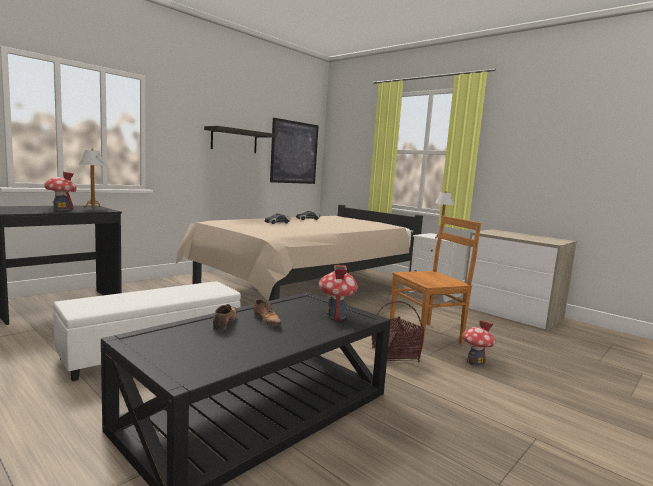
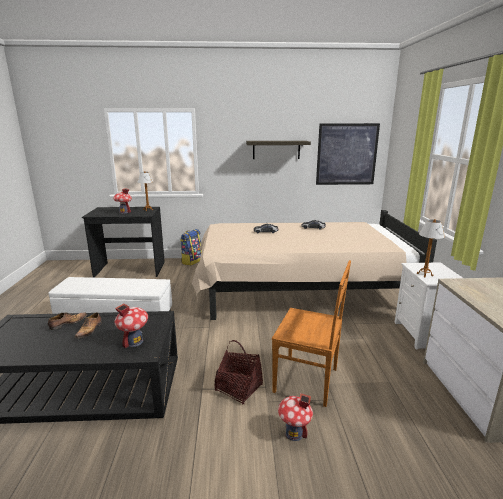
camera: 45 degrees right, 10 degrees up
(139, 284) = (192, 261): none -> backpack

